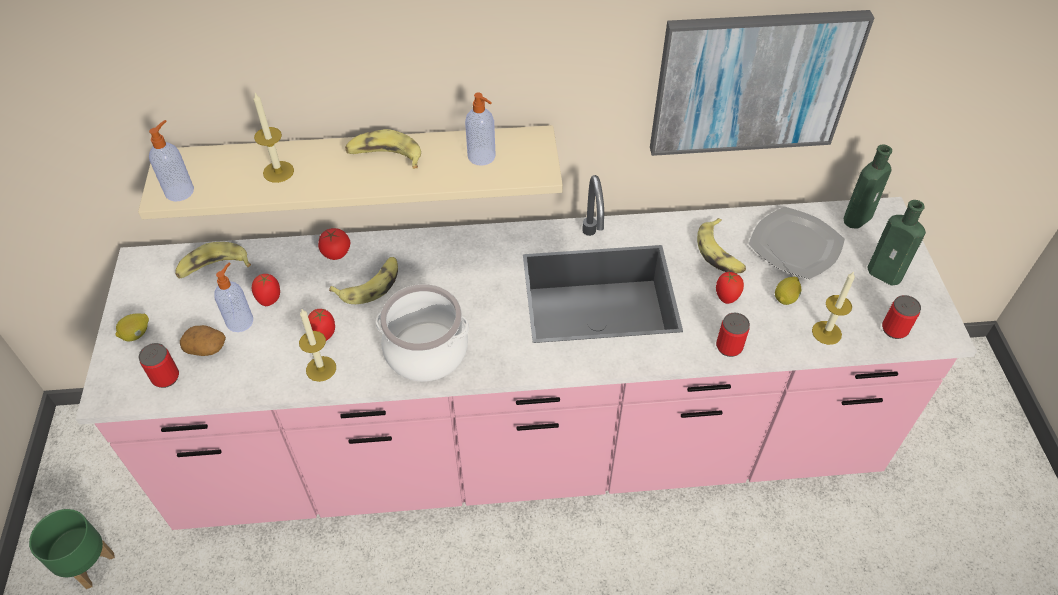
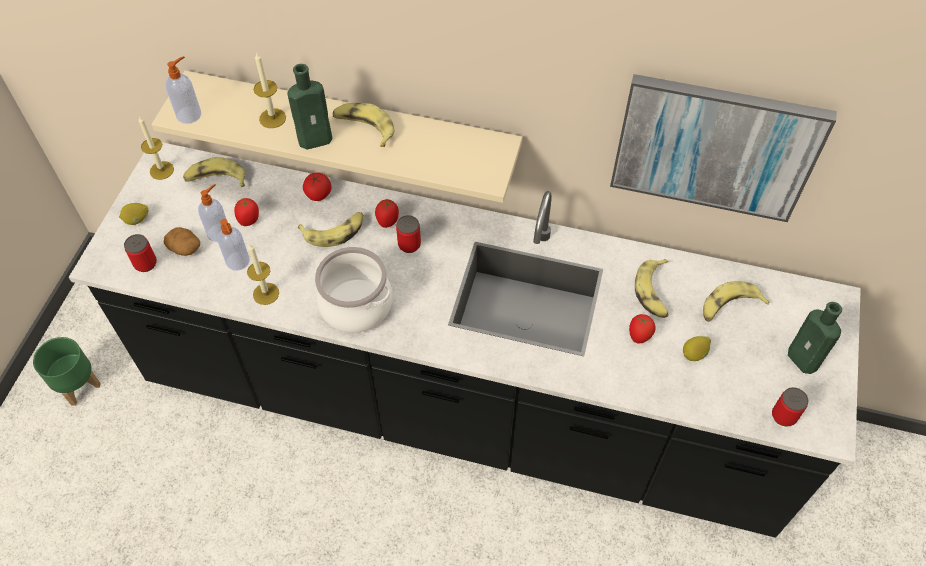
camera: 20 degrees right, 5 degrees up
(324, 334) = (280, 264): tomato -> tomato (388, 221)
(482, 157) = (446, 150): soap dispenser -> soap dispenser (238, 262)
(529, 447) = (463, 405): pink counter -> black counter
(729, 347) = (619, 383): can -> can (409, 244)
(795, 246) = (729, 307): plate -> banana
(826, 332) = (716, 398): candle -> candle (161, 170)
(858, 217) = (806, 296): green bottle -> green bottle (317, 139)

